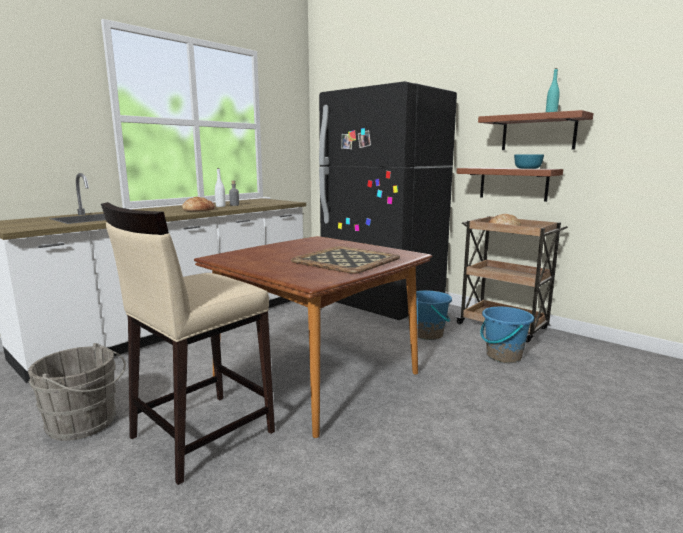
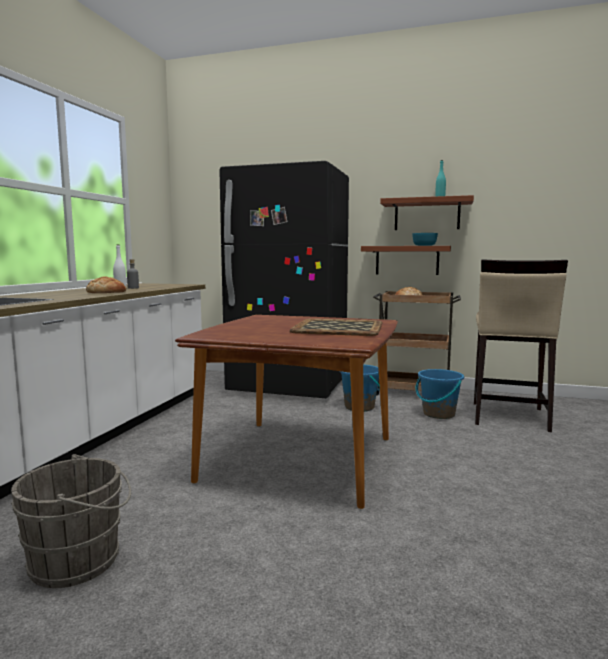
camera: 25 degrees left, 5 degrees down
(200, 434) = (242, 535): beige stool -> beige stool (508, 416)

